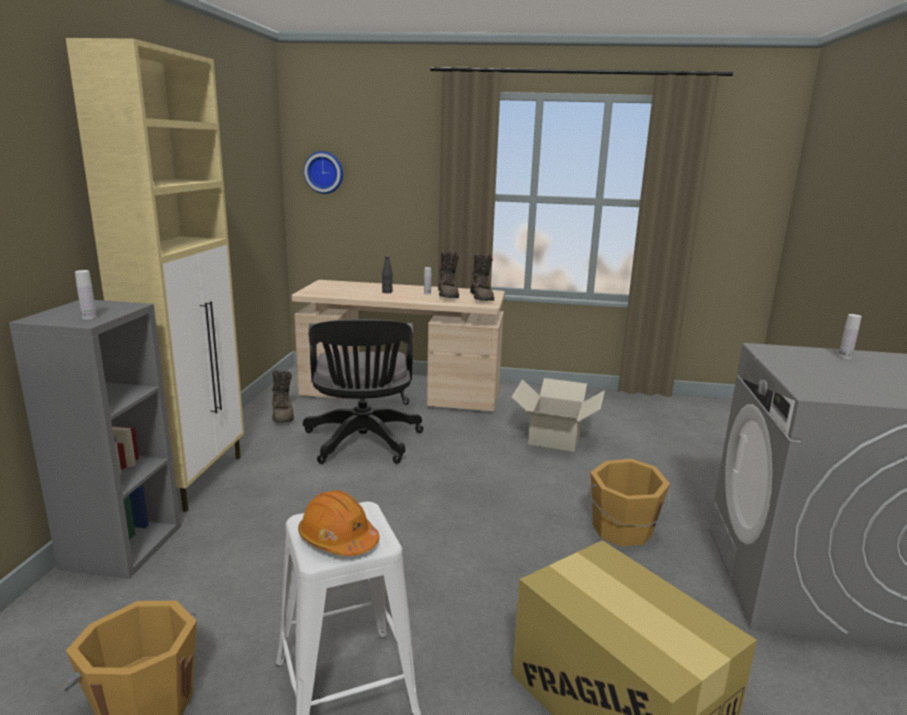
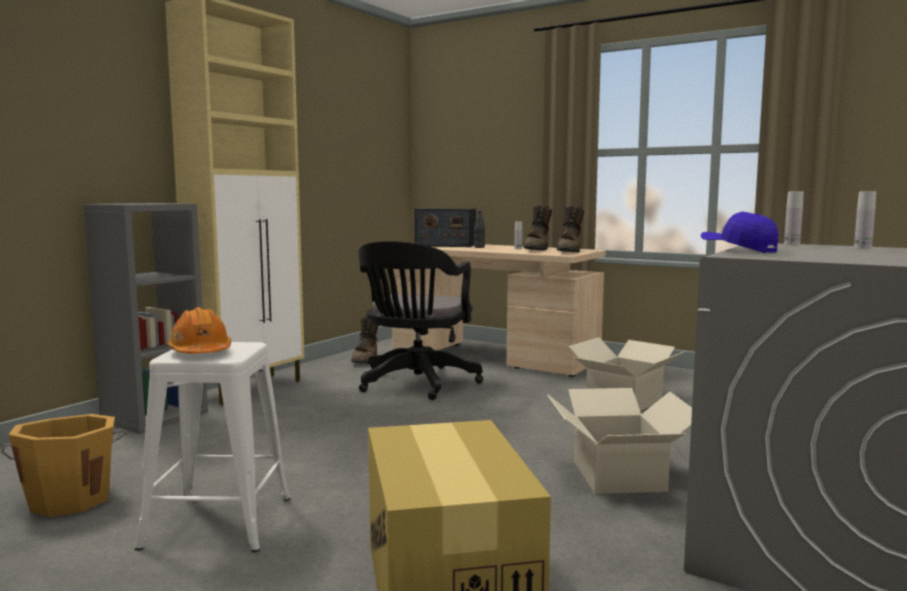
camera: 25 degrees right, 10 degrees down
(89, 318) = (135, 203): white bottle -> white bottle (792, 244)
(324, 172) = (445, 140): wall clock -> none
(346, 288) = (445, 245): none -> radio
(622, 530) = (617, 475): orange bucket -> cardboard box
(787, 374) = (738, 250): none -> blue cap

